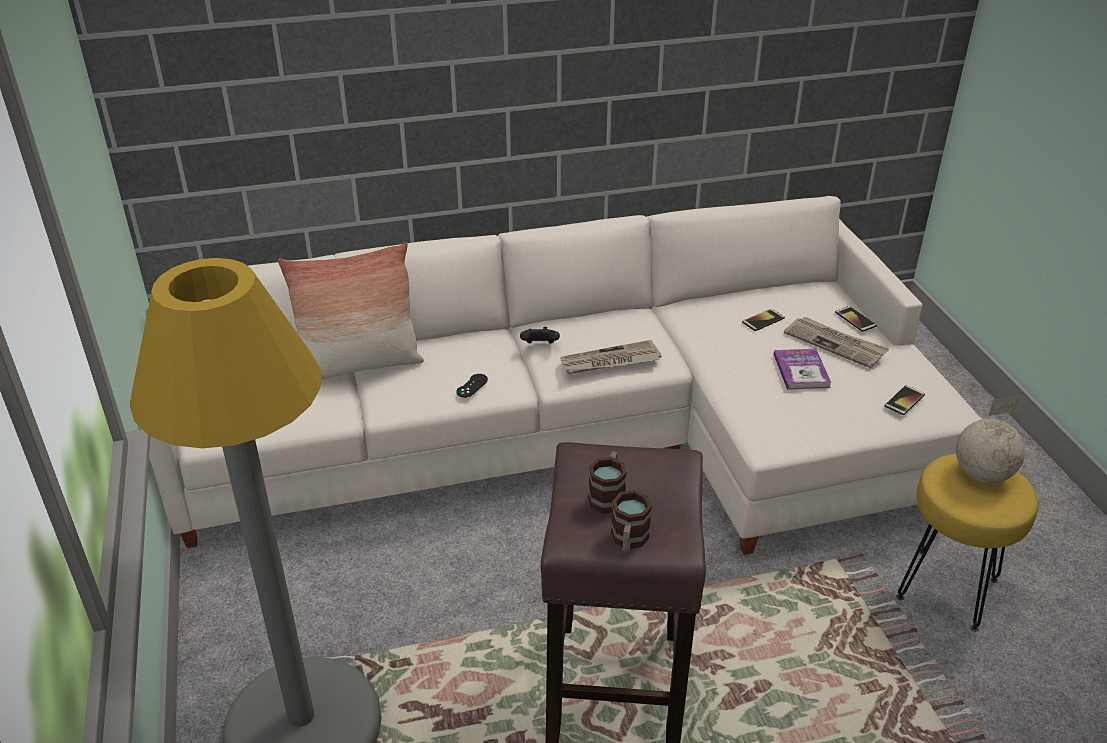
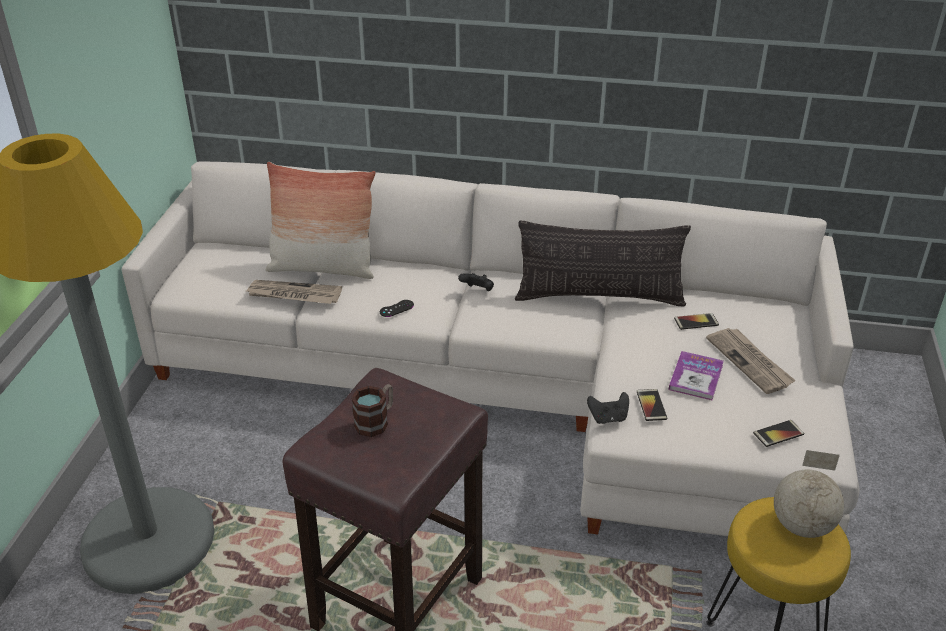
camera: 25 degrees right, 0 degrees up
(610, 361) = (526, 320): newspaper -> newspaper (293, 295)
(628, 541) = (359, 463): mug -> none
(659, 320) = (599, 296): none -> pillow
(752, 432) = (608, 418): none -> black game controller
(855, 319) = (791, 345): phone -> phone (651, 405)

